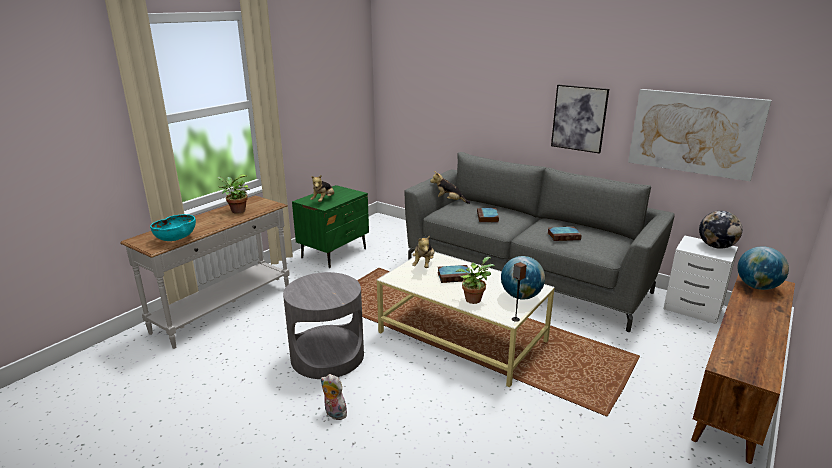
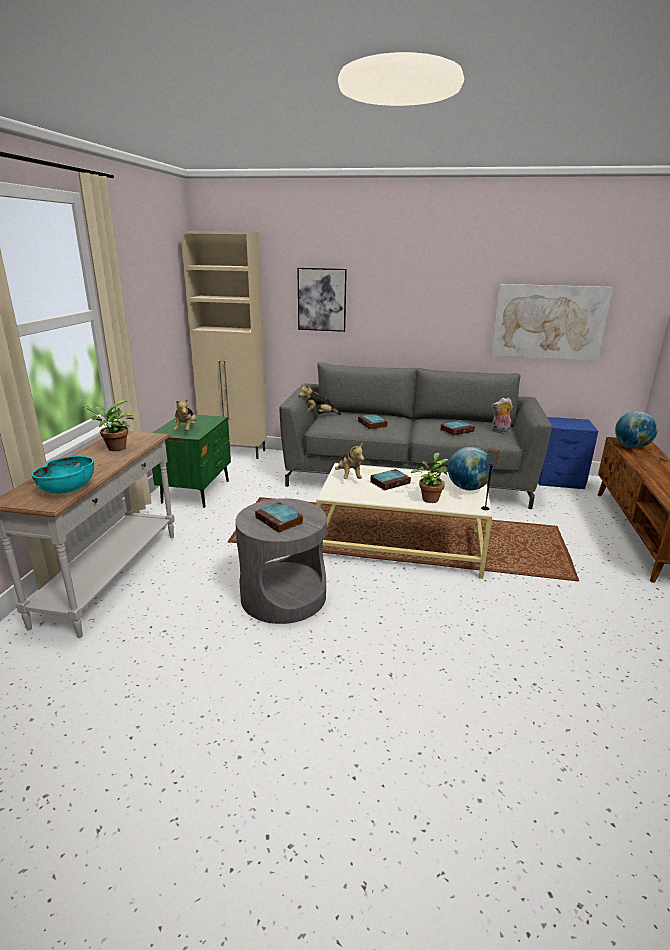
camera: 25 degrees left, 0 degrees up
(318, 292) = (280, 521): none -> book
(334, 414) = (344, 652): plush toy -> plush toy (500, 432)
(392, 223) = (235, 452): none -> beige cabinet
(579, 118) = (440, 317): picture -> picture (322, 299)
(694, 309) = (559, 480): white nightstand -> blue nightstand
(716, 246) = (574, 421): globe -> none

